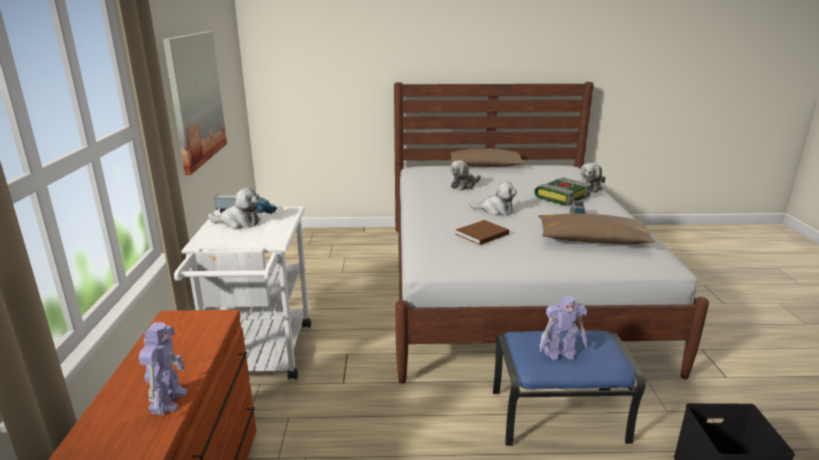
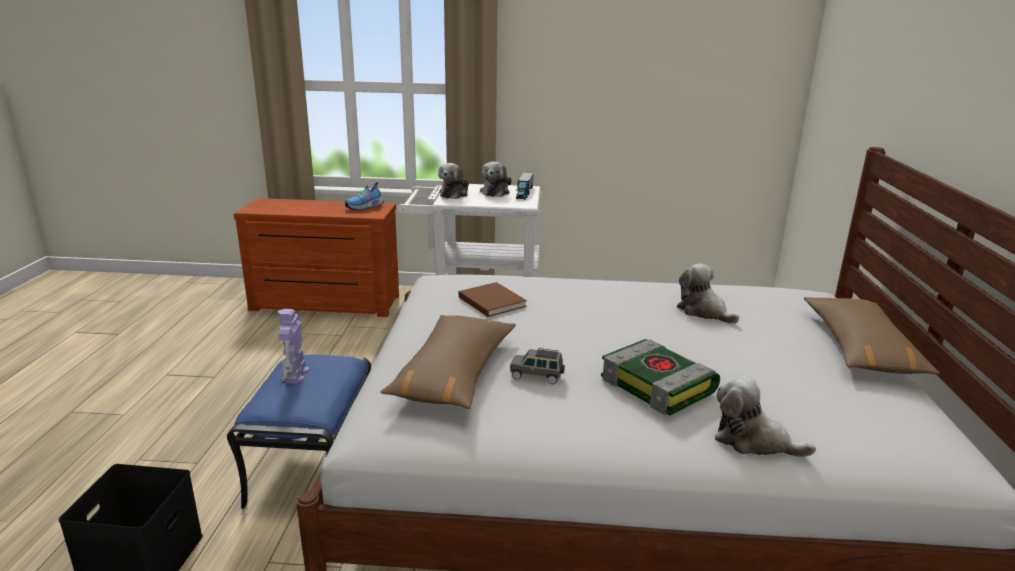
camera: 95 degrees right, 0 degrees up
(169, 399) = (289, 210): toy robot -> none
(178, 329) = (365, 207): none -> shoe
(195, 99) = (609, 92): picture -> none
(495, 210) = (580, 319): plush toy -> plush toy (455, 194)

